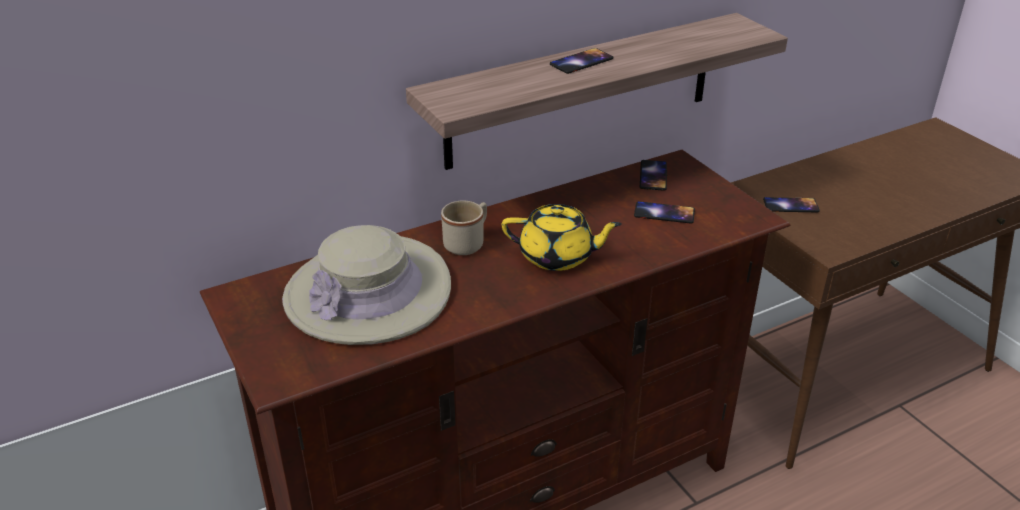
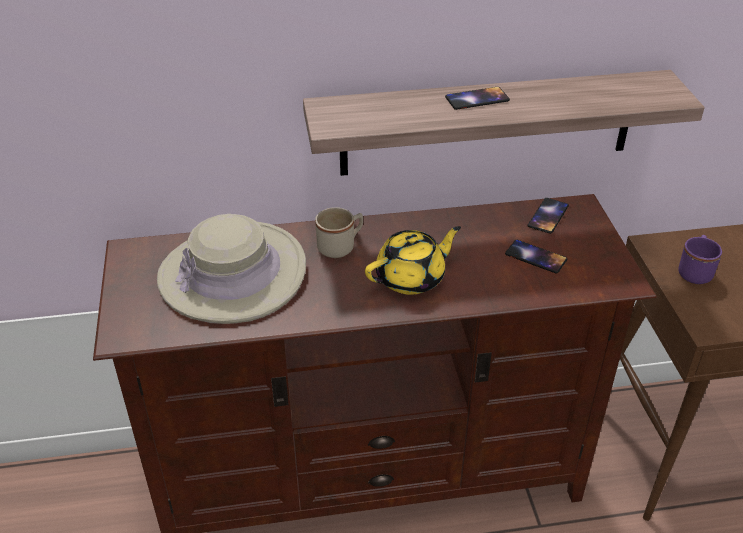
camera: 20 degrees right, 5 degrees up
(558, 256) = (411, 278): yellow teapot -> yellow teapot turned 60 degrees counterclockwise
(790, 205) = (695, 271): phone -> purple mug

